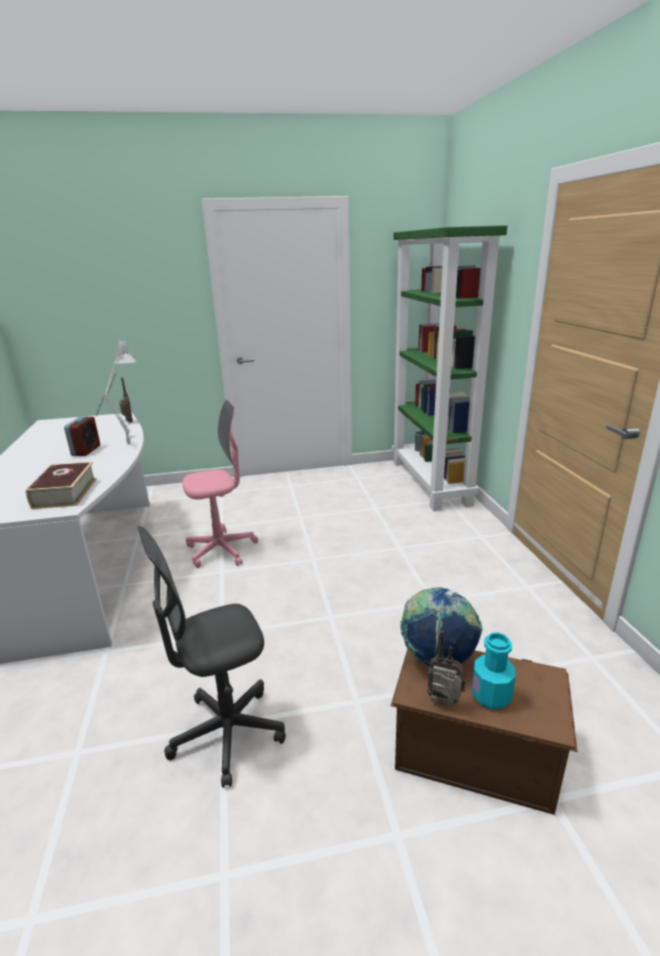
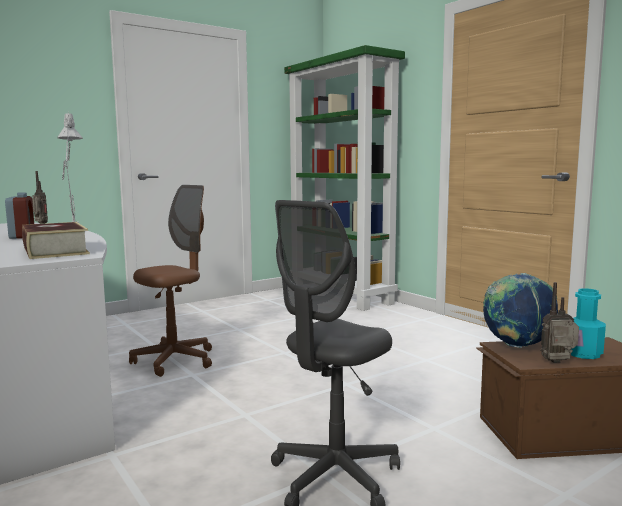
camera: 25 degrees left, 15 degrees down
(221, 550) = (174, 361): pink office chair -> brown office chair

